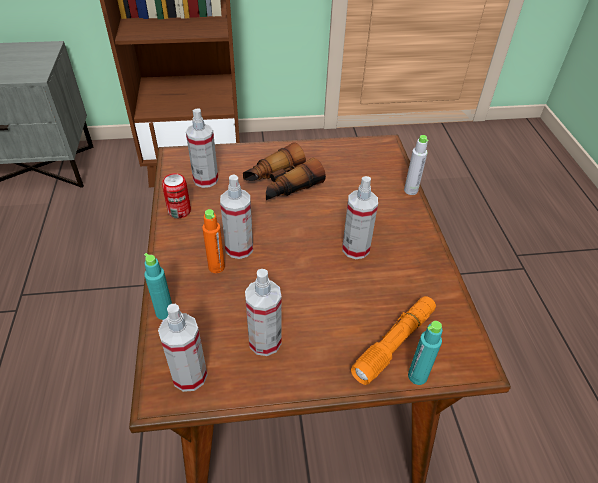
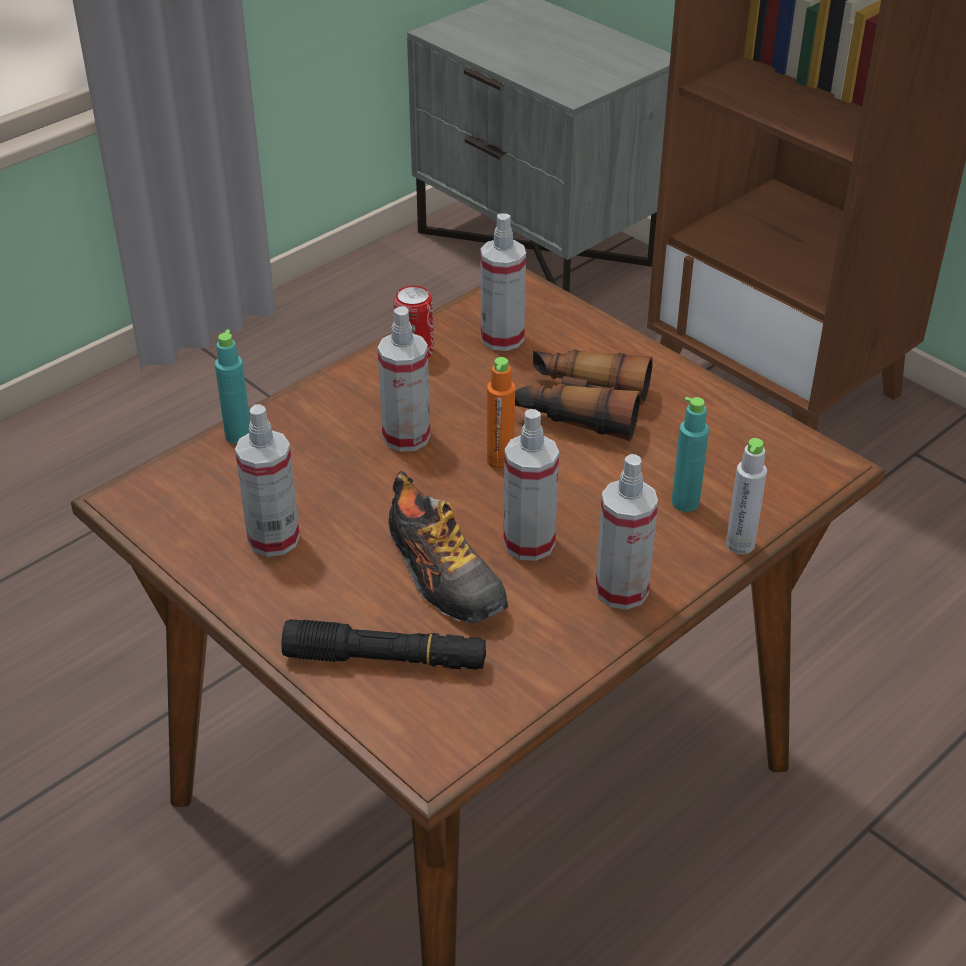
camera: 55 degrees right, 5 degrees down
(189, 375) = (169, 505): spray bottle -> spray bottle (621, 590)
(216, 267) = (352, 435): orange bottle -> orange bottle (500, 461)
(352, 290) = (443, 576): none -> shoe
(394, 343) = (386, 659): orange flashlight -> black flashlight
(417, 376) = (349, 705): turquoise bottle -> turquoise bottle (685, 502)

